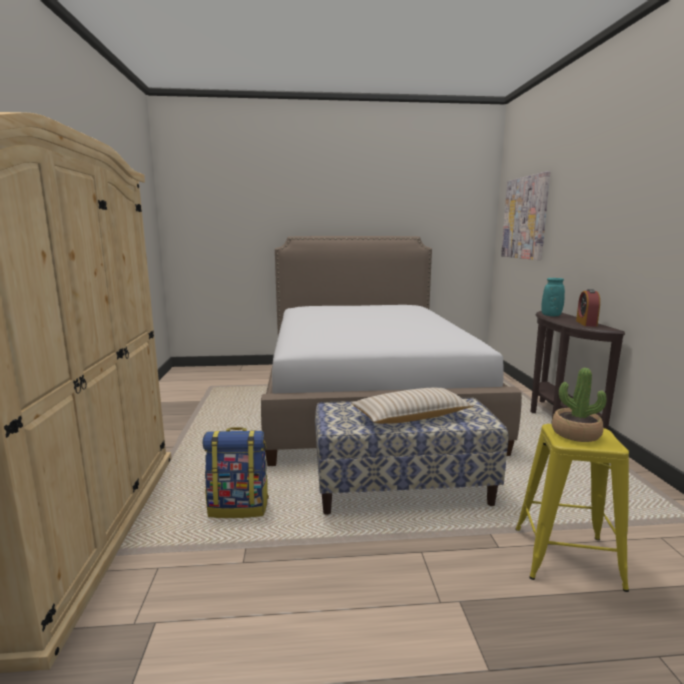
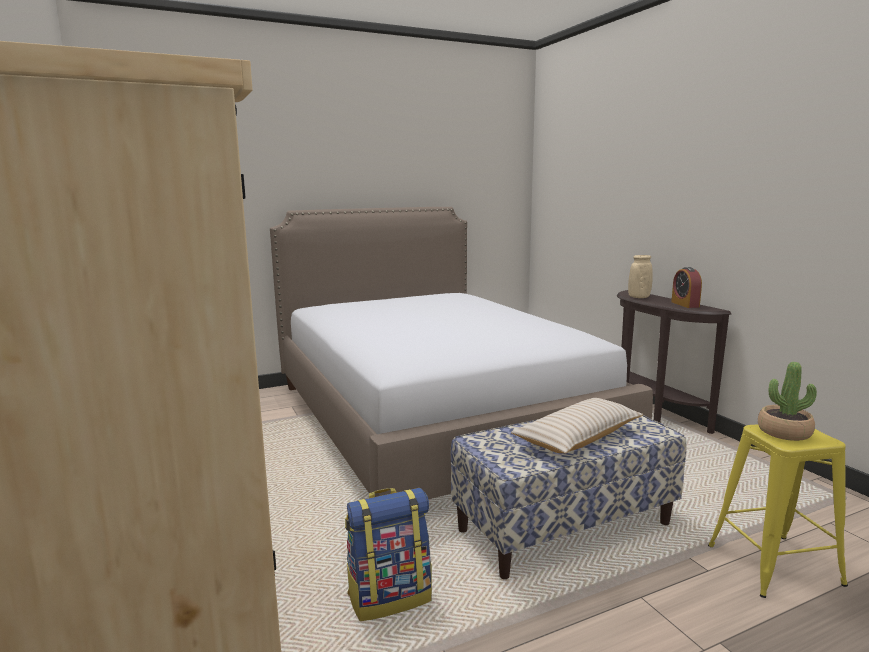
camera: 20 degrees left, 0 degrees up
(525, 218) = (577, 184): picture -> none
(551, 315) = (639, 297): turquoise vase -> beige vase

